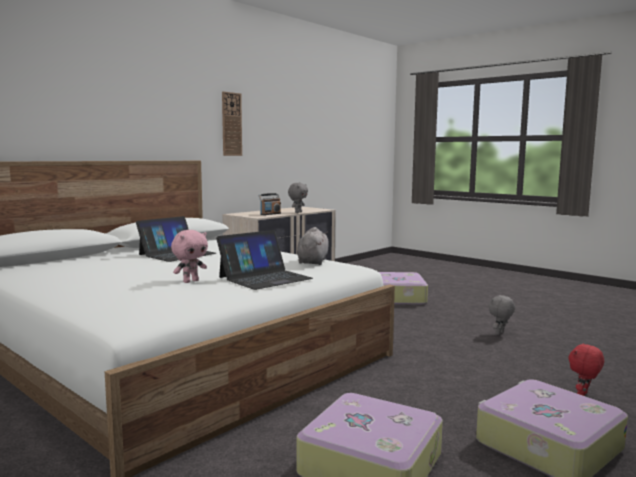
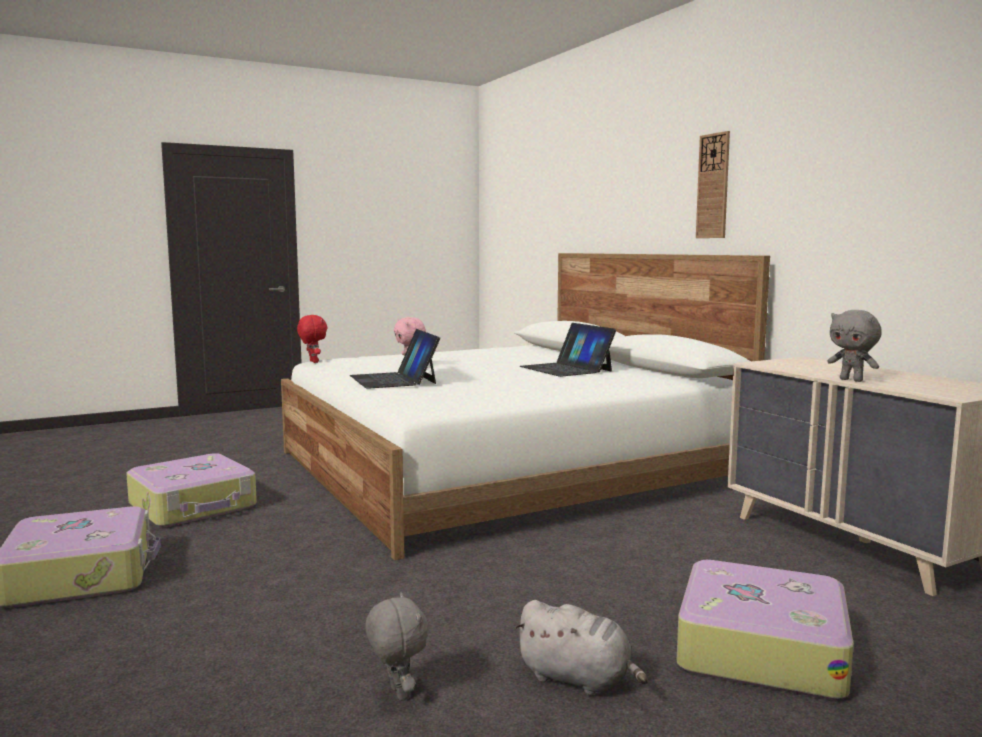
camera: 110 degrees right, 0 degrees up
(231, 124) = (850, 184): wall clock -> wall clock (713, 186)
(270, 214) = (809, 369): radio -> none
(313, 261) = (469, 398): grey plush toy -> grey plush toy (578, 679)
(583, 395) = (94, 650): red plush toy -> red plush toy (313, 362)

